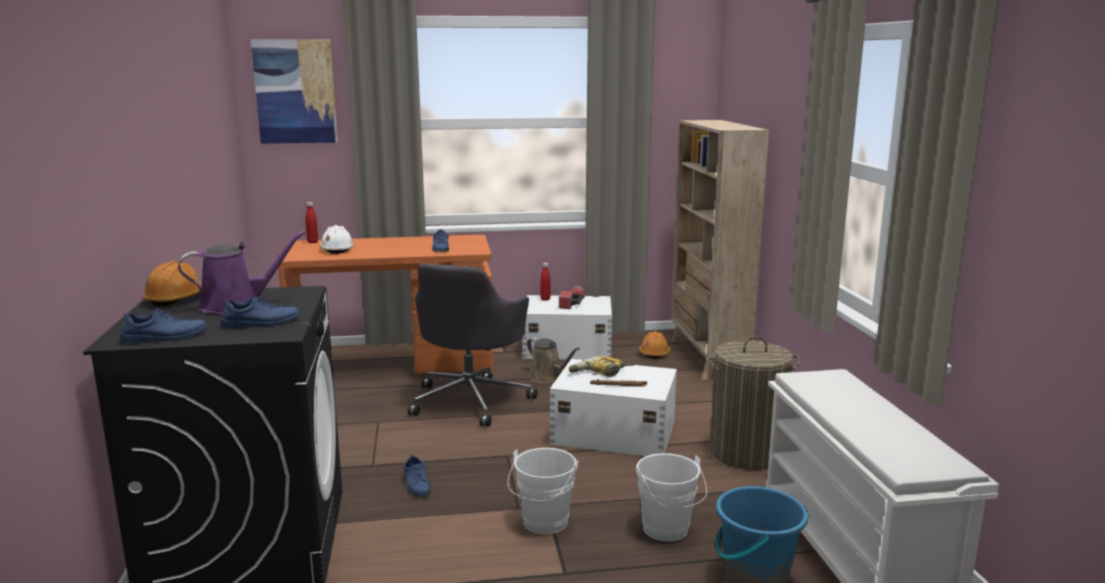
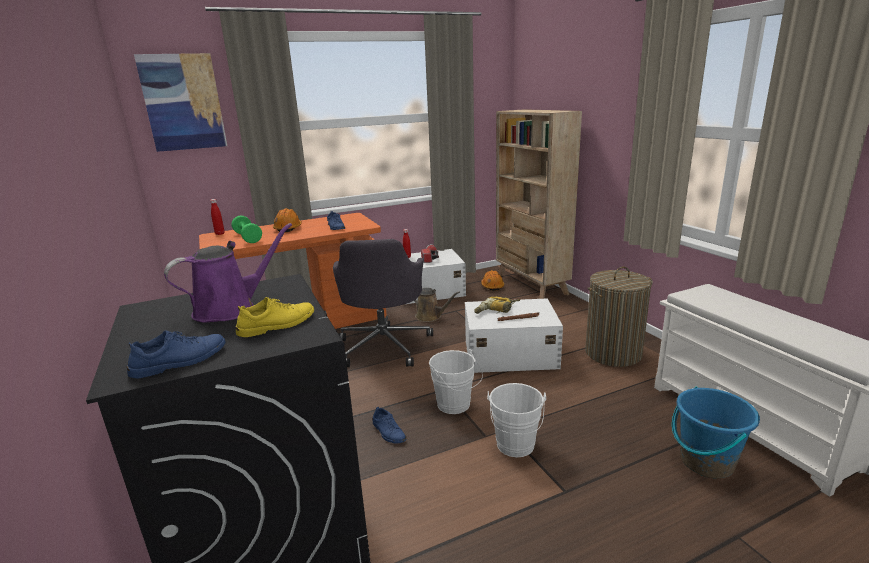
camera: 15 degrees left, 5 degrees up
(177, 299) = (156, 310): orange hard hat -> orange hard hat (288, 228)
(261, 323) = (277, 325): blue shoe -> yellow shoe
(337, 250) = (248, 238): white hard hat -> green dumbbell
(668, 531) = (612, 432): white bucket -> white bucket (456, 406)

